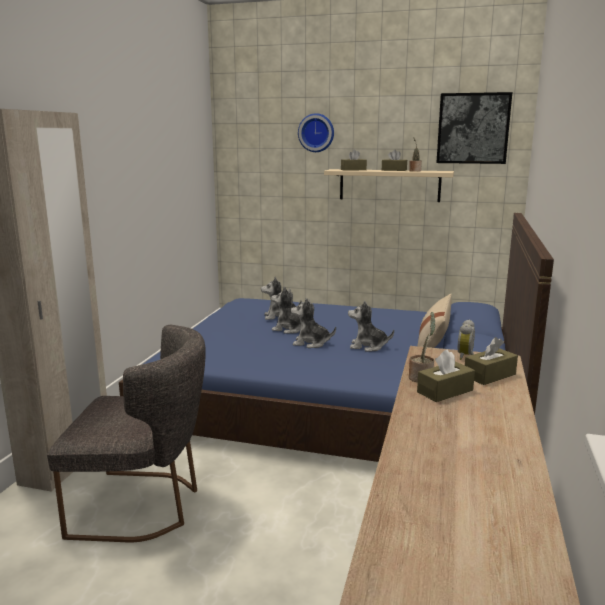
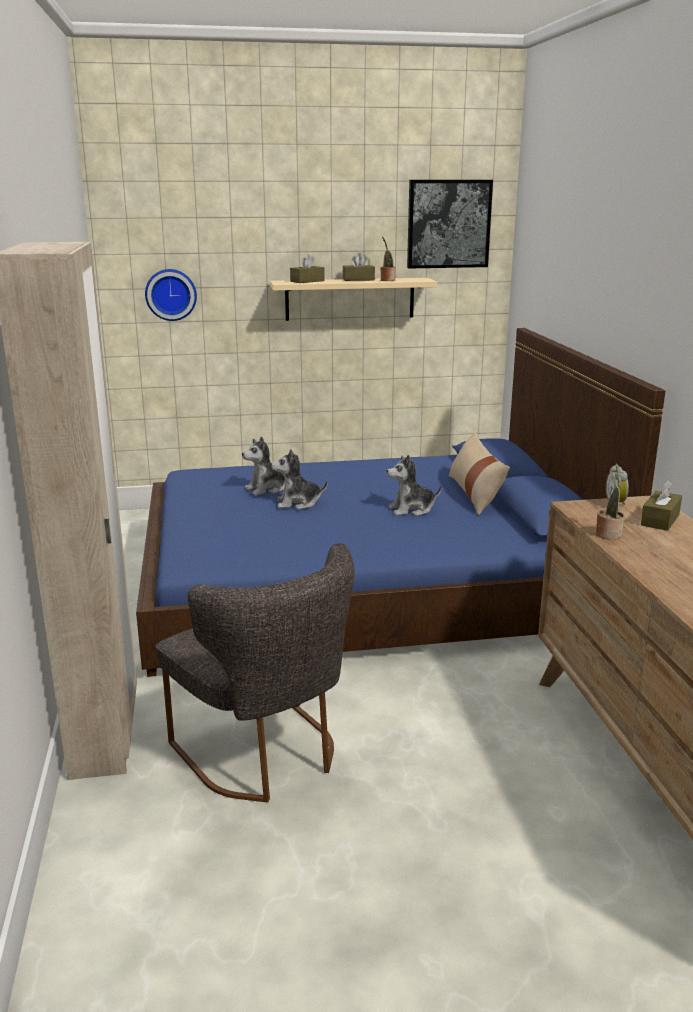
camera: 25 degrees left, 5 degrees up
(144, 505) = (265, 755): grey chair -> grey chair turned 75 degrees clockwise
(311, 343) = (344, 517): plush toy -> none
(316, 133) = (248, 231): wall clock -> wall clock (171, 294)
(445, 391) = (645, 543): brown tissue box -> none

